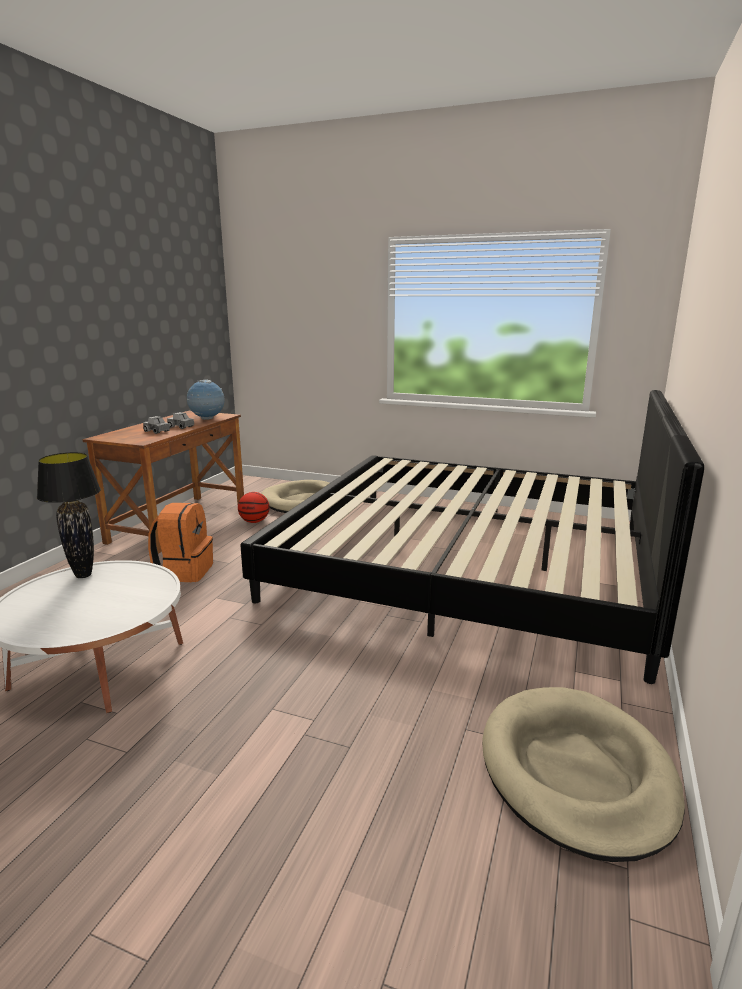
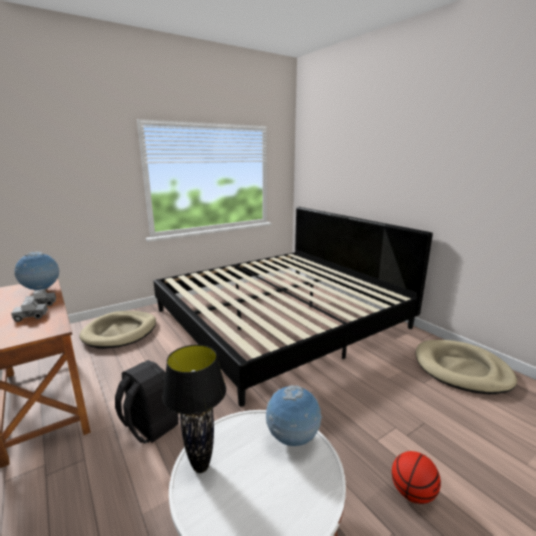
camera: 55 degrees left, 0 degrees up
(142, 602) = (292, 439): none -> globe
(184, 571) = (149, 425): orange backpack -> black backpack
(254, 521) = (114, 363): basketball -> basketball (412, 492)

